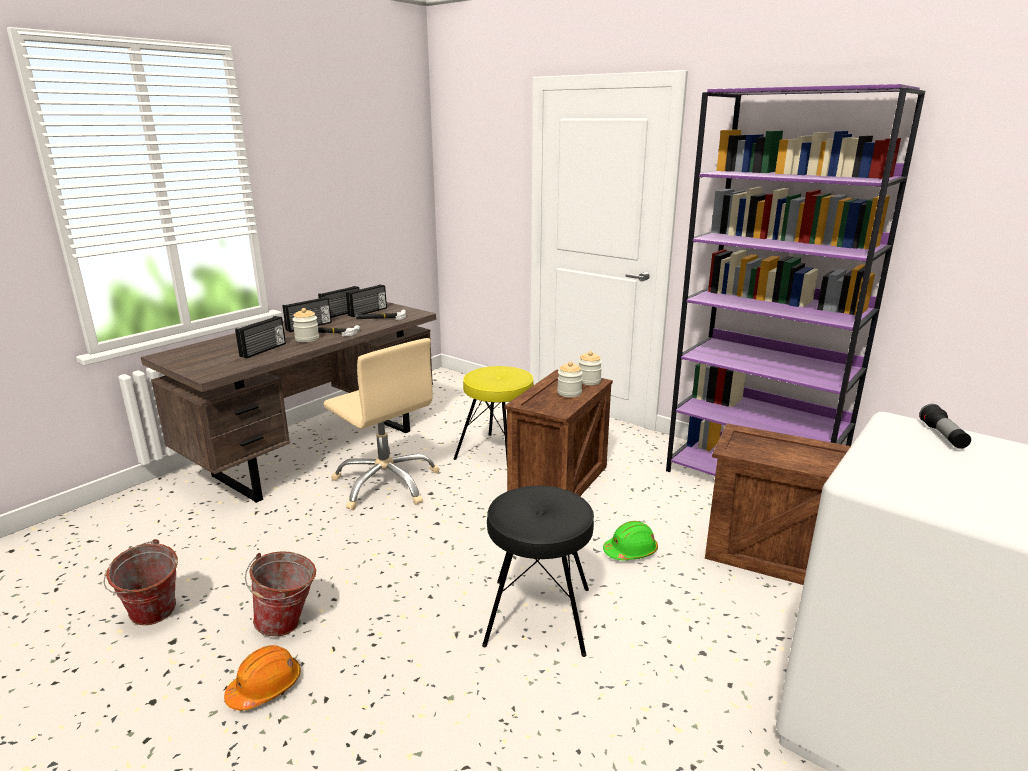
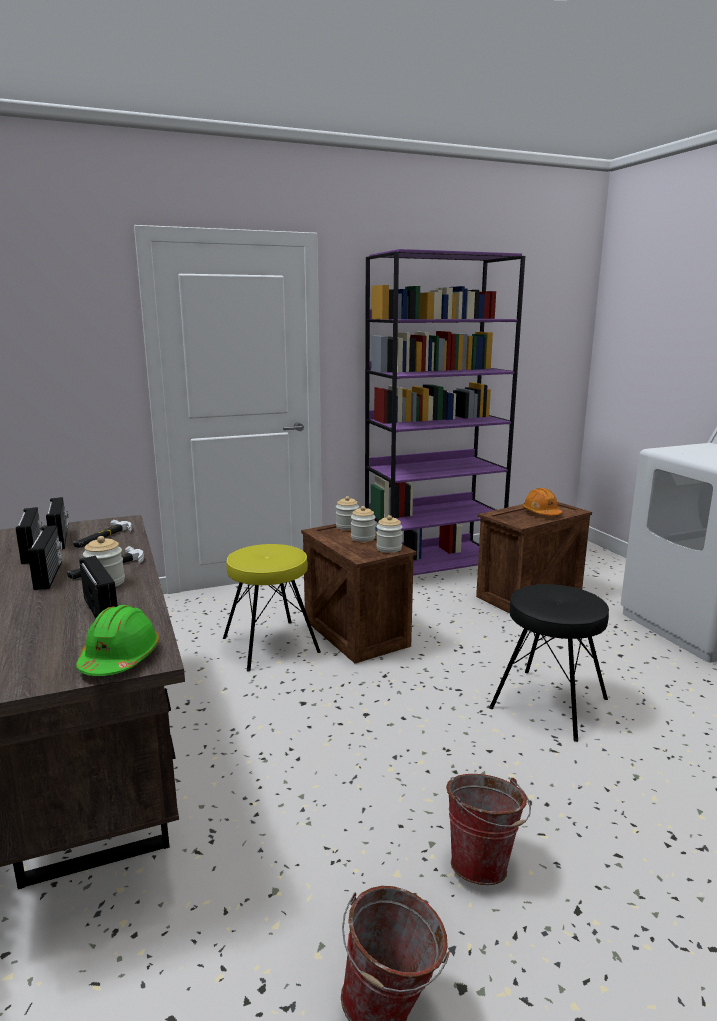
camera: 60 degrees left, 5 degrees down
(265, 687) = (586, 900): orange hard hat -> orange hard hat (541, 513)
(386, 483) = (248, 725): beige office chair -> none
(557, 408) = (389, 548): none -> jar
(630, 551) = (489, 639): green hard hat -> green hard hat (120, 658)
(942, 436) = (685, 449): flashlight -> none

